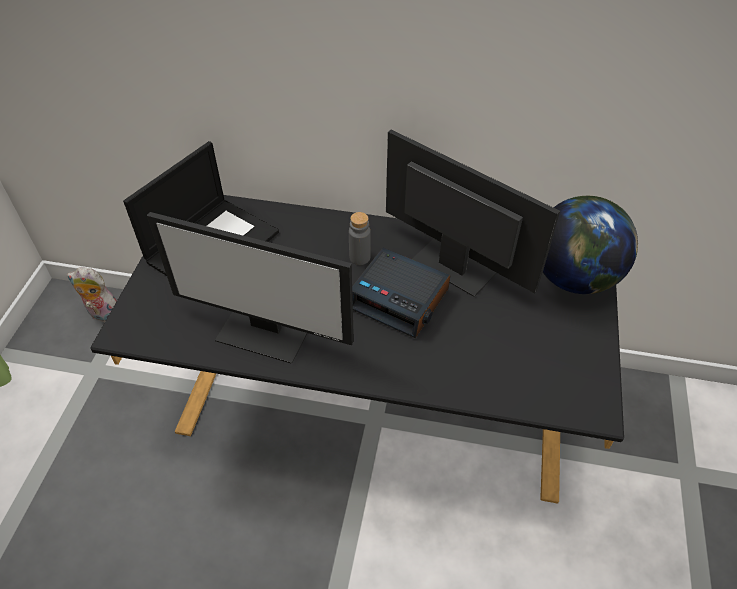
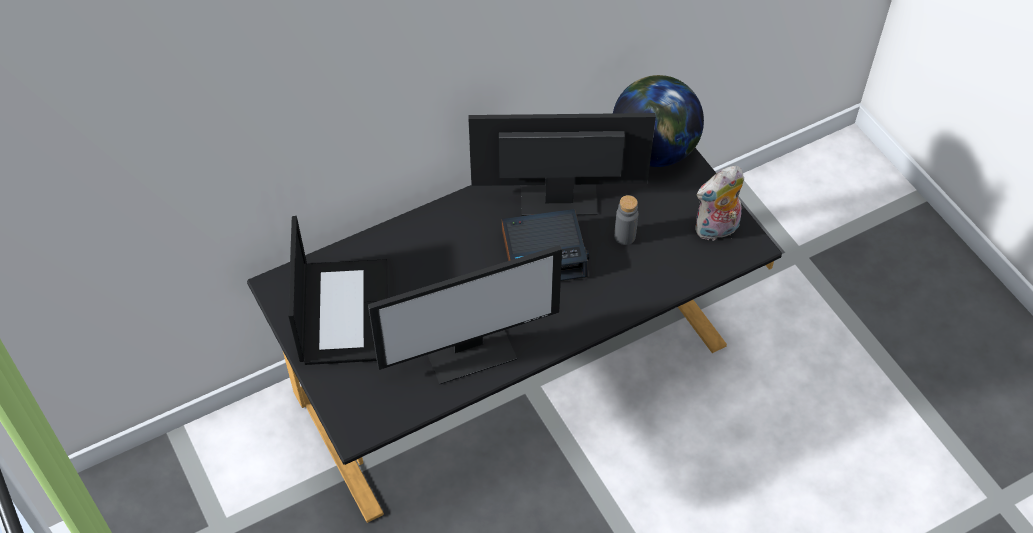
camera: 40 degrees left, 5 degrees up
(103, 315) = (165, 476): plush toy -> plush toy (716, 230)
(359, 257) = (478, 240): grey bottle -> grey bottle (624, 236)

